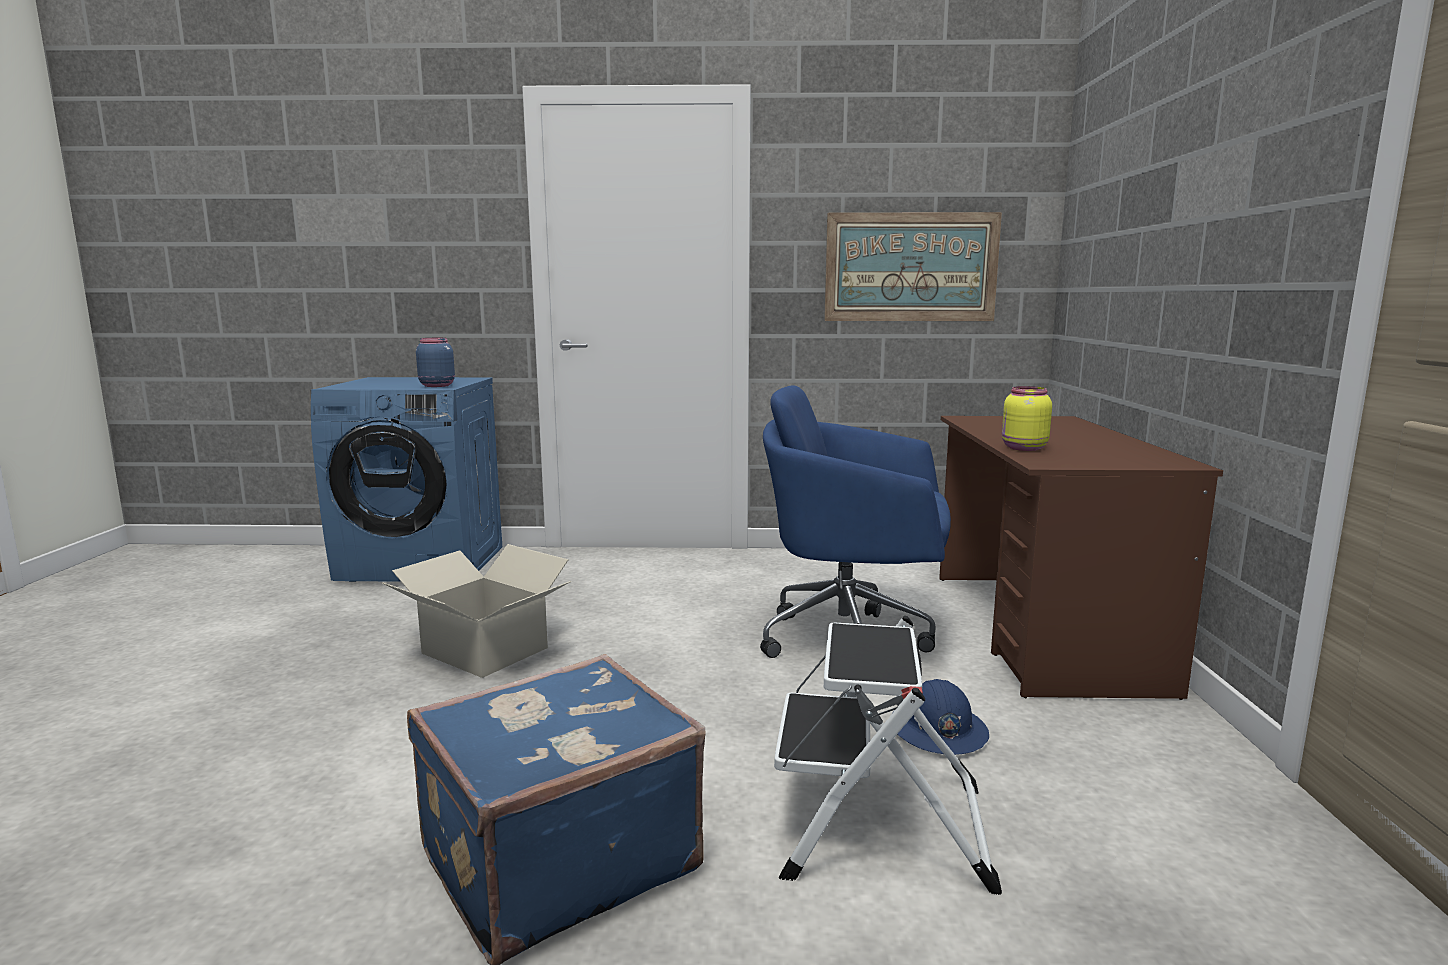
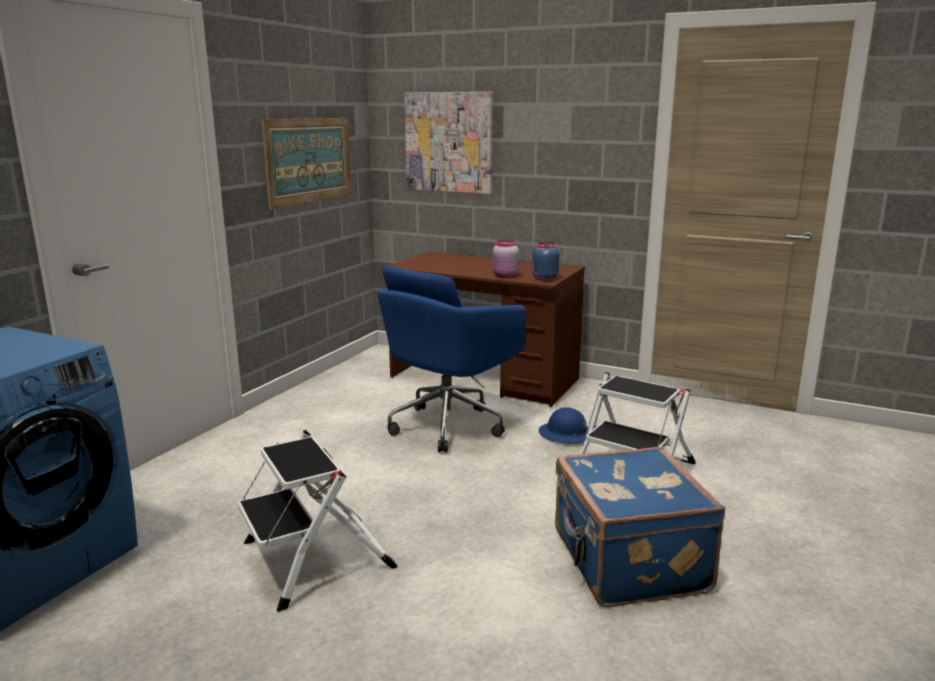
camera: 65 degrees left, 5 degrees up
(436, 385) = (50, 348): blue jar -> blue jar (544, 278)
(484, 651) = (316, 557): cardboard box -> step ladder
(1022, 448) = (505, 276): yellow jar -> pink jar
(1116, 238) = (449, 142): none -> picture

